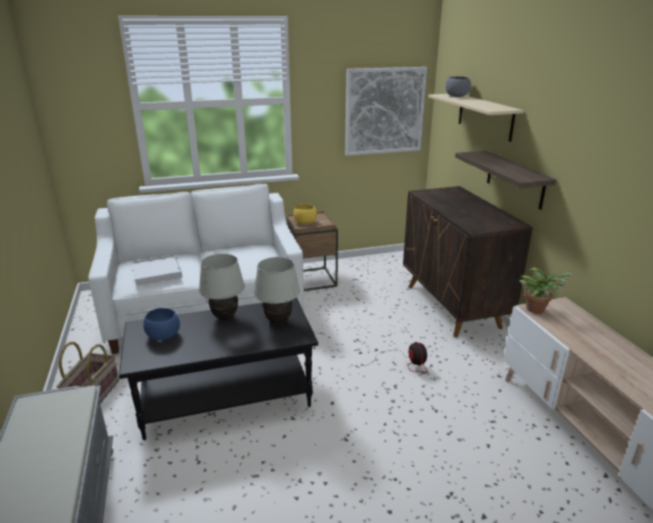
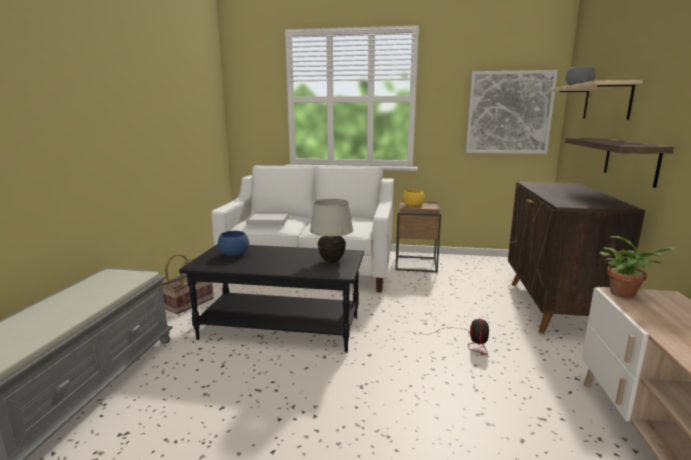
camera: 25 degrees right, 10 degrees down
(225, 317) = (291, 252): white table lamp -> none

